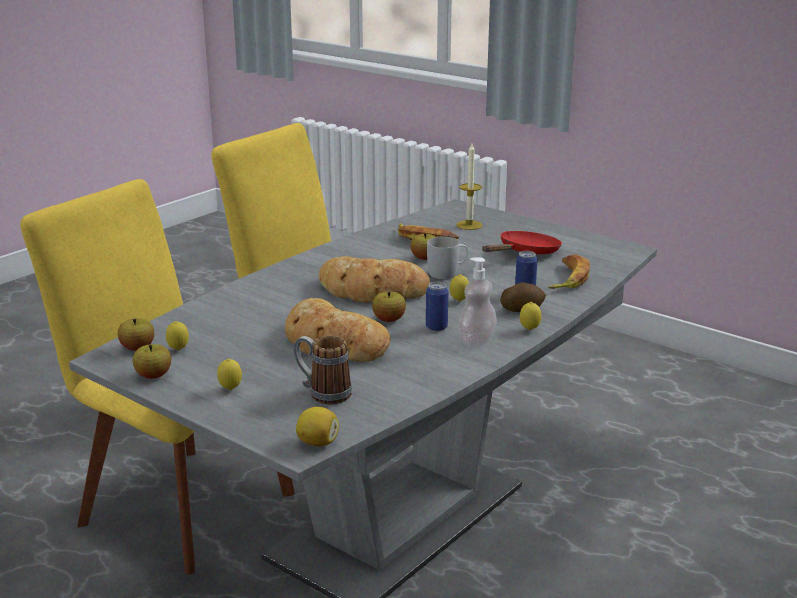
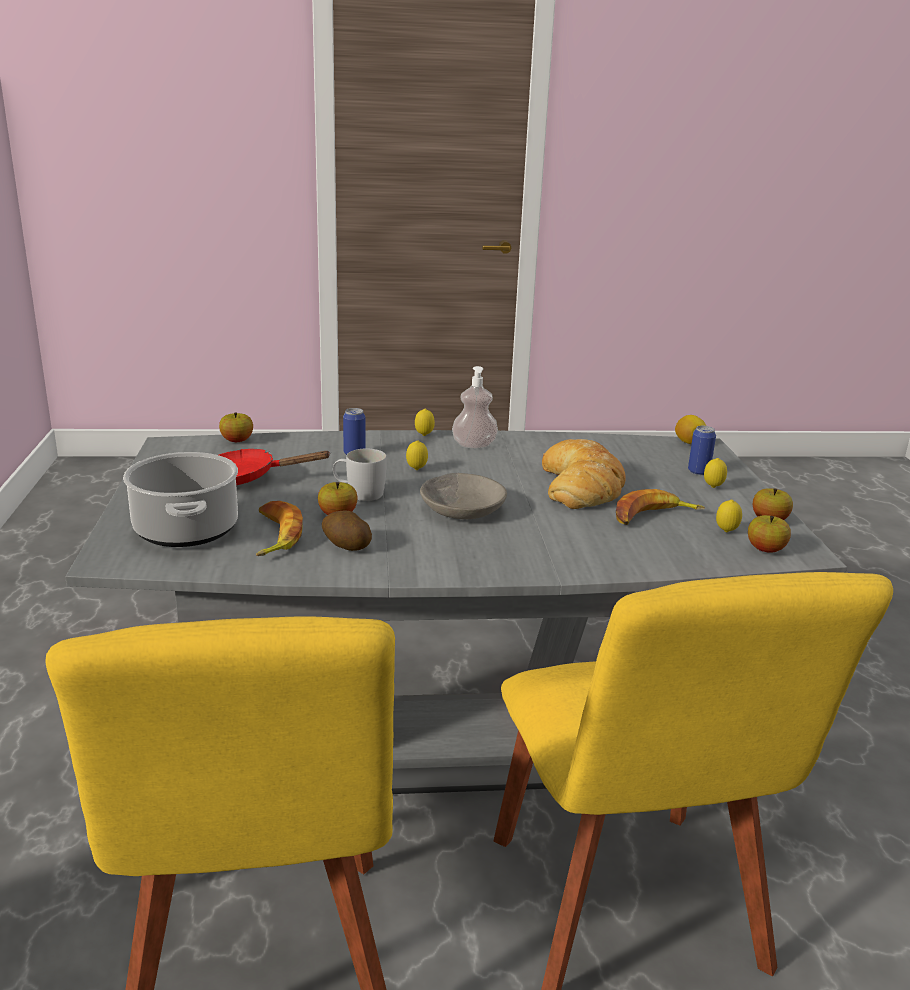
camera: 135 degrees left, 0 degrees up
(322, 393) = (646, 461): mug -> none
(372, 290) = (462, 508): bread -> grey bowl
(389, 320) = (504, 481): apple -> apple (237, 441)
(436, 327) = (481, 462): can -> can (698, 471)
(469, 225) = (185, 529): candle -> cooking pot
(522, 309) = (390, 446): potato -> potato (346, 545)
(567, 279) = (291, 448): banana -> banana (653, 517)

